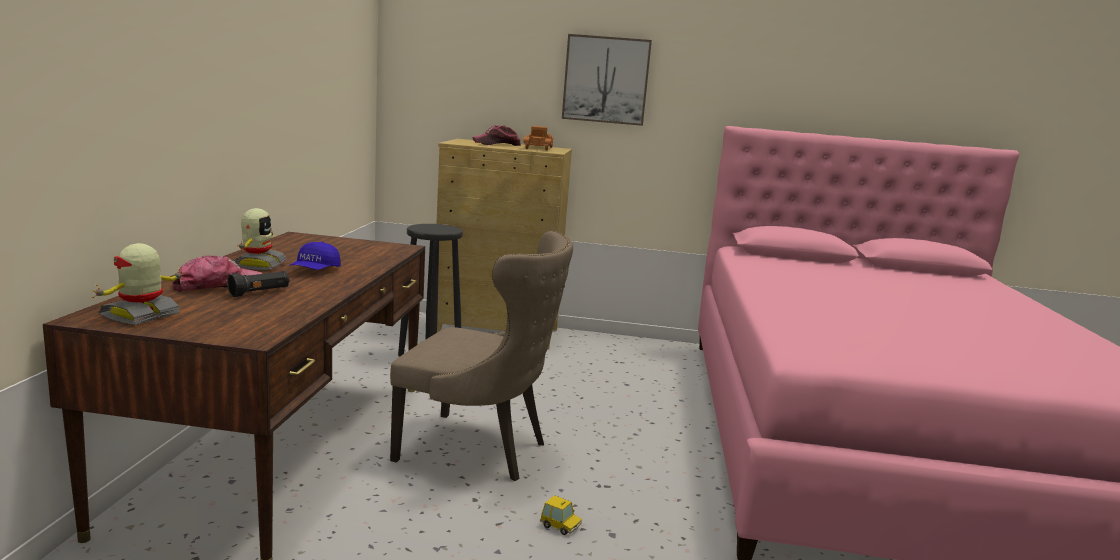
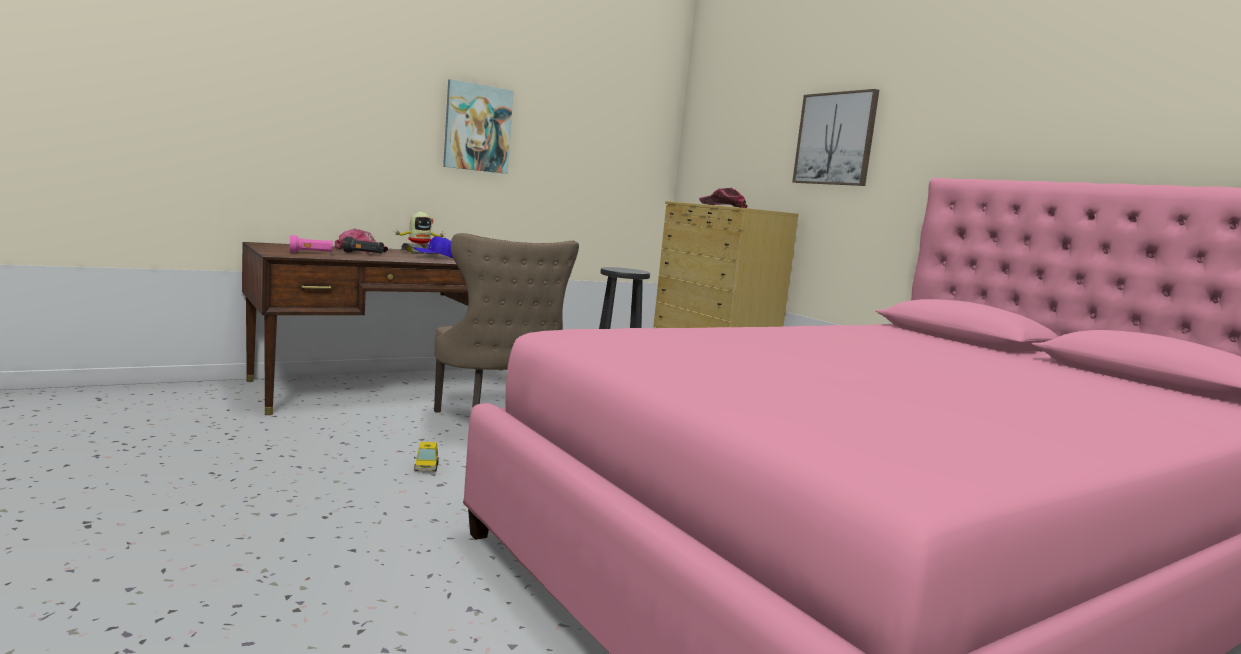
camera: 50 degrees right, 5 degrees down
(141, 316) = (281, 246): toy robot -> none
(239, 317) = (311, 253): none -> pink flashlight
(253, 72) = (477, 128): none -> picture
(539, 148) = (752, 208): toy truck -> none

